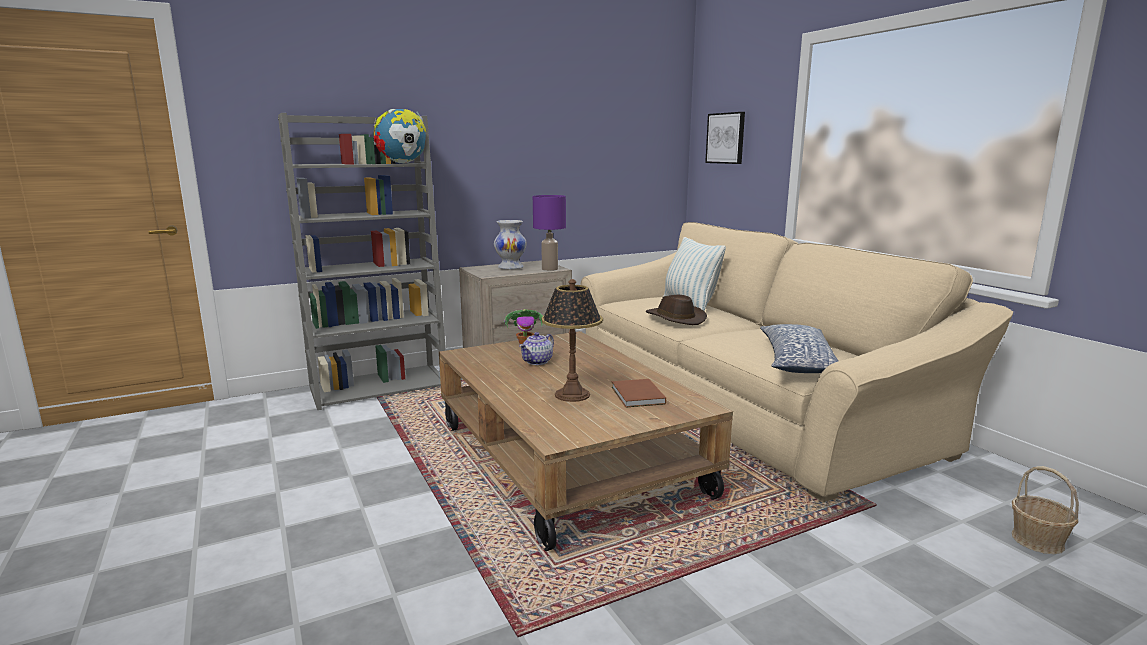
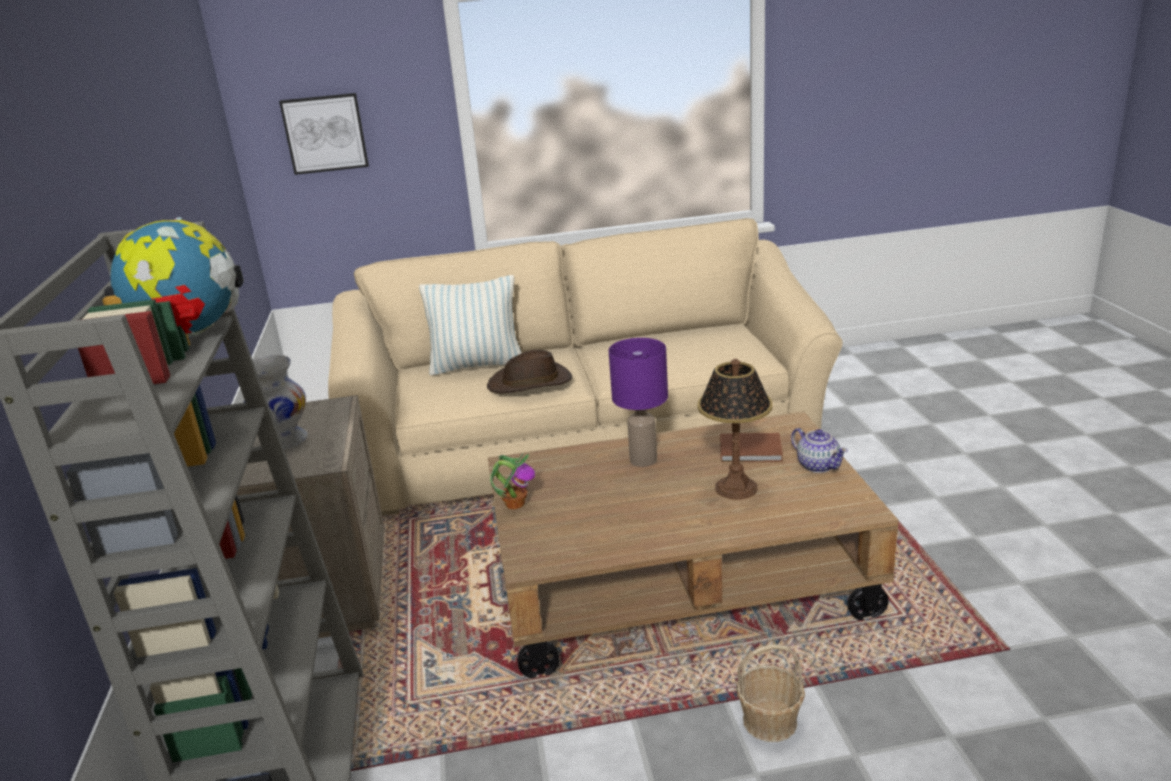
camera: 70 degrees left, 10 degrees up
(537, 361) = (605, 500): teapot -> teapot (818, 465)
(550, 269) = (336, 410): purple table lamp -> purple table lamp (644, 460)
(796, 362) = (721, 353): pillow -> none
(1037, 541) = (876, 390): basket -> basket (770, 721)

